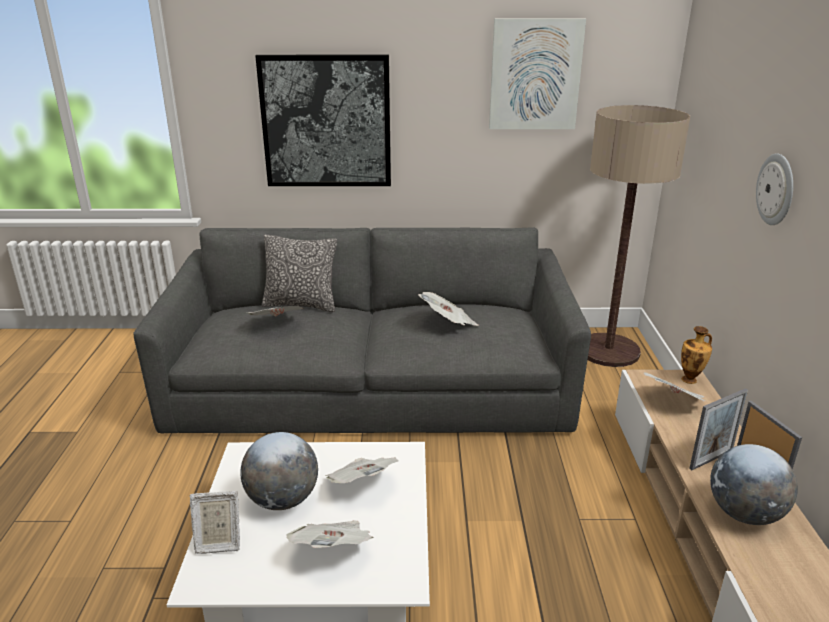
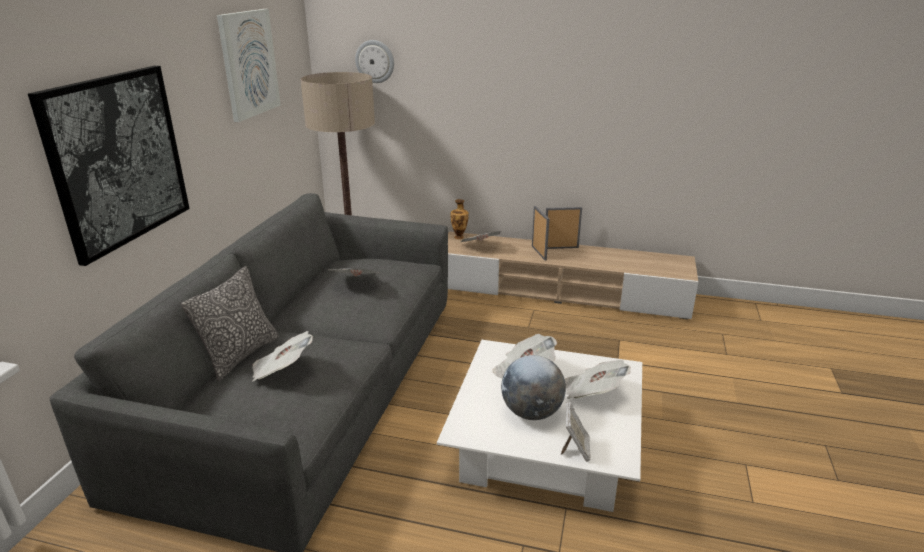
camera: 75 degrees left, 0 degrees up
(744, 514) = (585, 257): globe -> none
(776, 189) = (488, 94): wall clock -> wall clock (375, 61)

